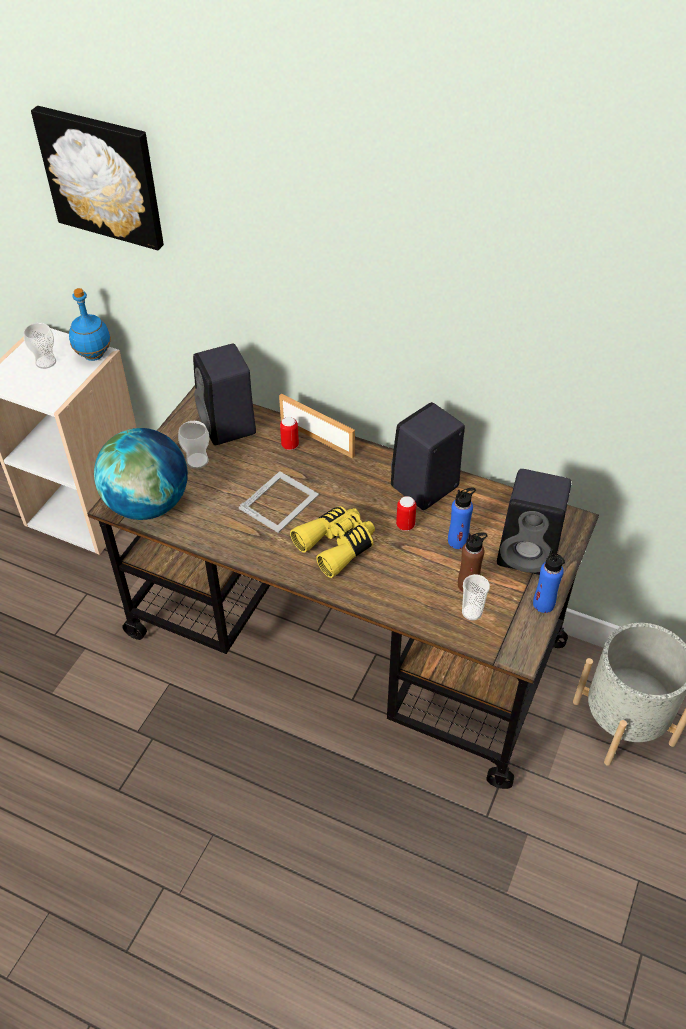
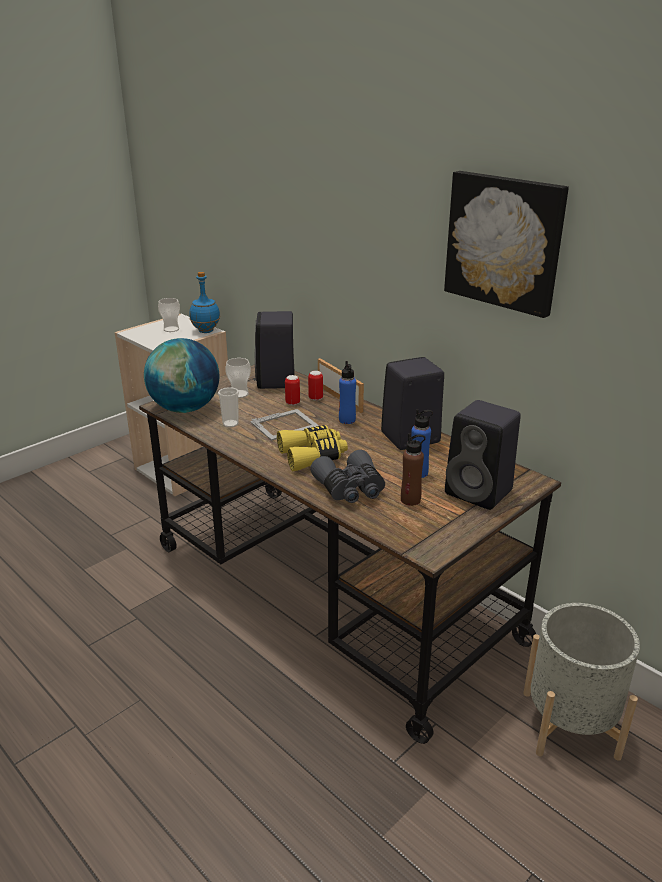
camera: 20 degrees right, 20 degrees down
(103, 176) = (228, 180): picture -> picture (505, 242)
(401, 586) = (350, 489): none -> grey binoculars
(405, 525) = (378, 455): can -> can (292, 403)
(471, 612) = (402, 517): cup -> cup (230, 424)
(543, 604) = (474, 526): blue bottle -> blue bottle (347, 420)

